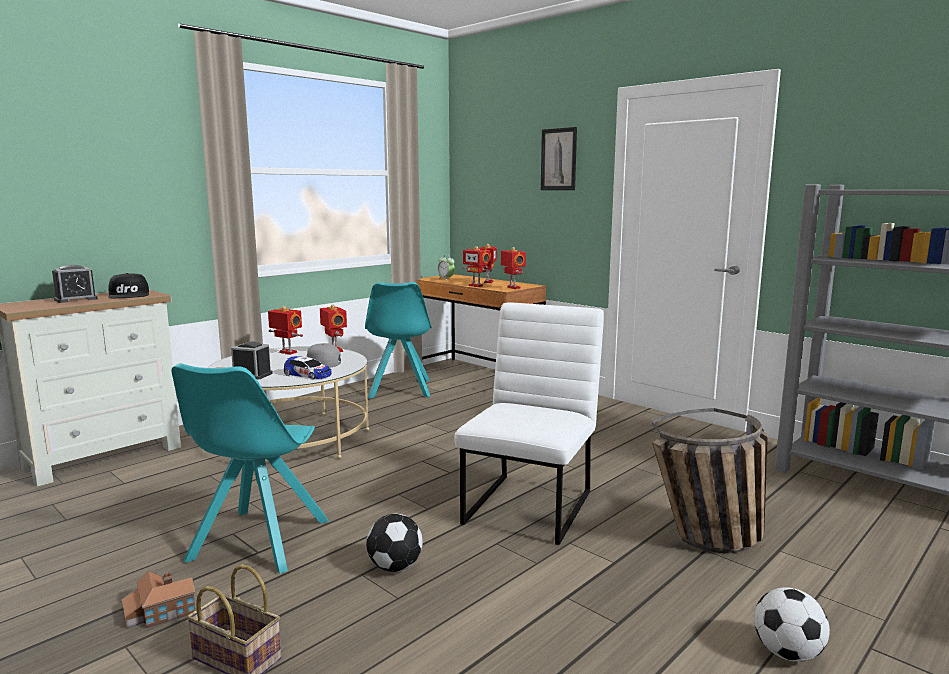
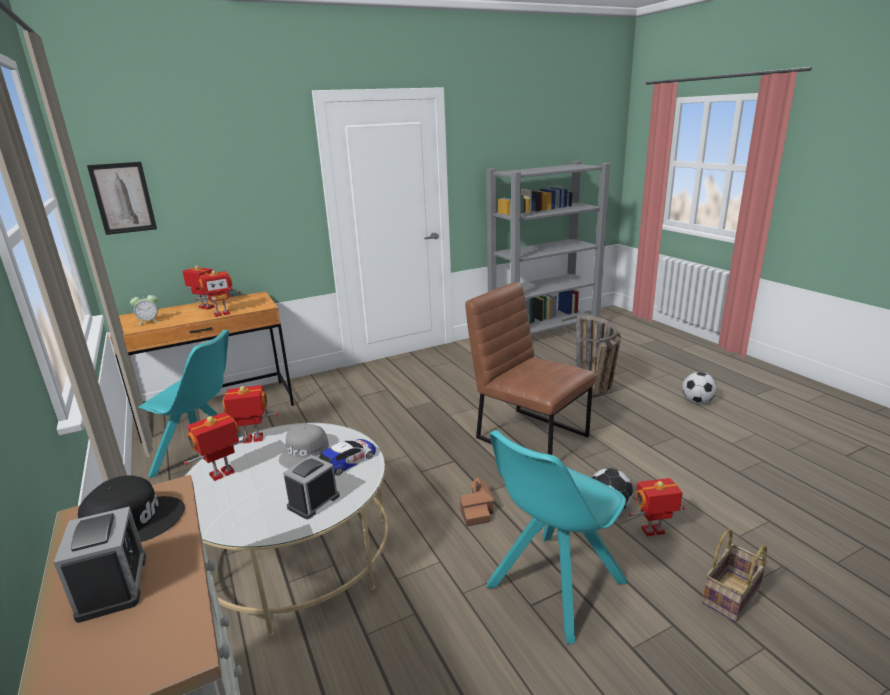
camera: 70 degrees left, 10 degrees up
(159, 612) = (672, 653): toy house -> toy house (476, 510)
(257, 542) = (553, 586): turquoise chair -> turquoise chair turned 105 degrees clockwise
(512, 288) = (259, 302): toy robot -> toy robot (653, 532)
(531, 505) = (529, 435): white chair -> brown chair
(558, 159) = (253, 161): picture -> picture (123, 198)

